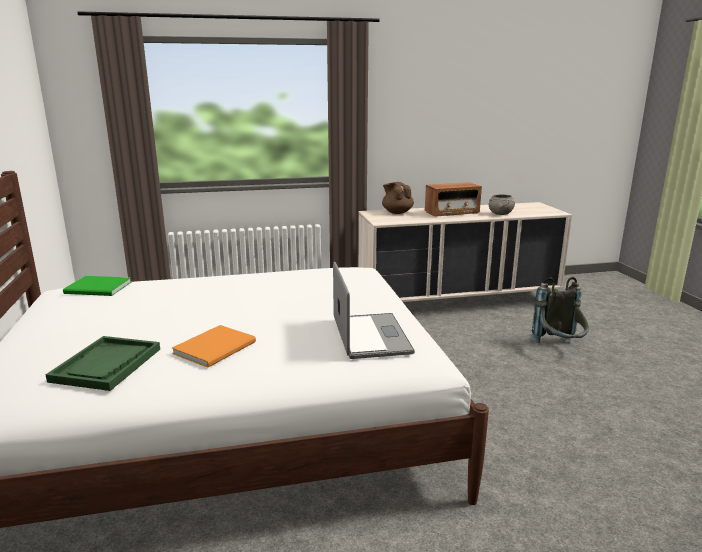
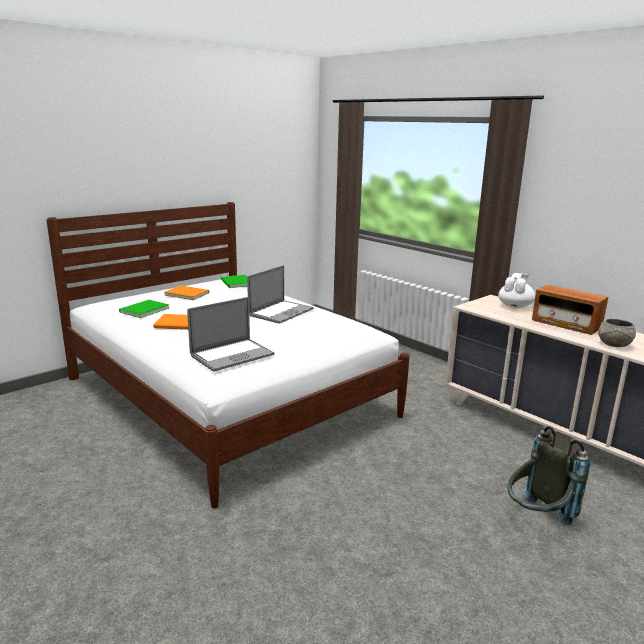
camera: 60 degrees right, 0 degrees up
(85, 323) = (186, 293): none -> orange book
(107, 365) = (143, 310): green tray -> green book
(260, 288) = (281, 312): none -> laptop
(397, 212) = (515, 306): brown teapot -> white teapot

